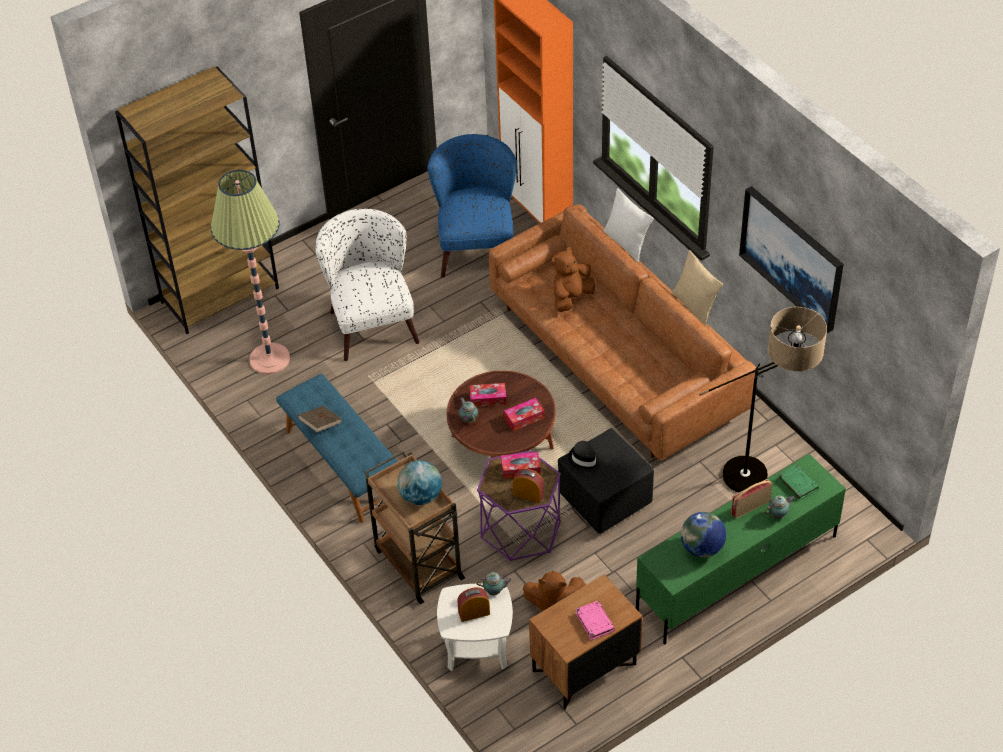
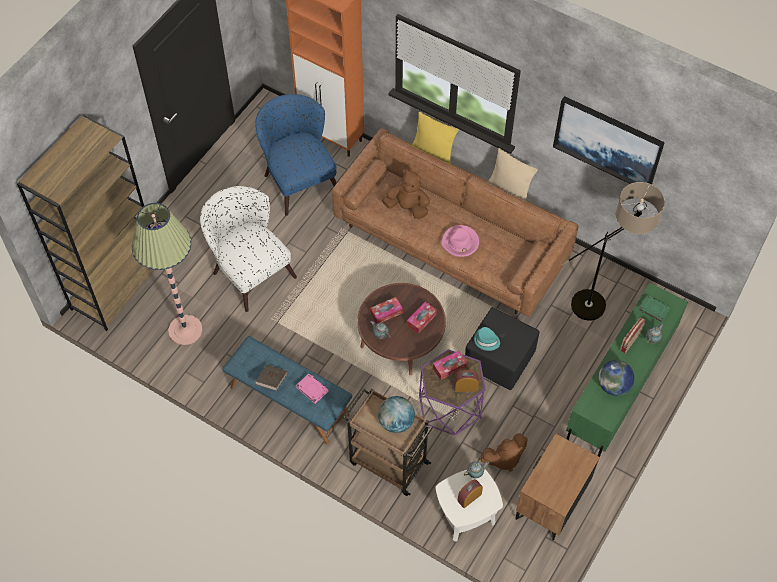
camera: 25 degrees left, 10 degrees up
(571, 298) = (407, 207): brown plush toy -> brown plush toy turned 90 degrees clockwise
(584, 460) = (486, 340): black hat -> turquoise hat
(594, 621) = (568, 475): pink book -> pink book (312, 389)
(612, 351) = (460, 242): none -> pink hat
(626, 244) = (433, 151): white pillow -> yellow pillow

